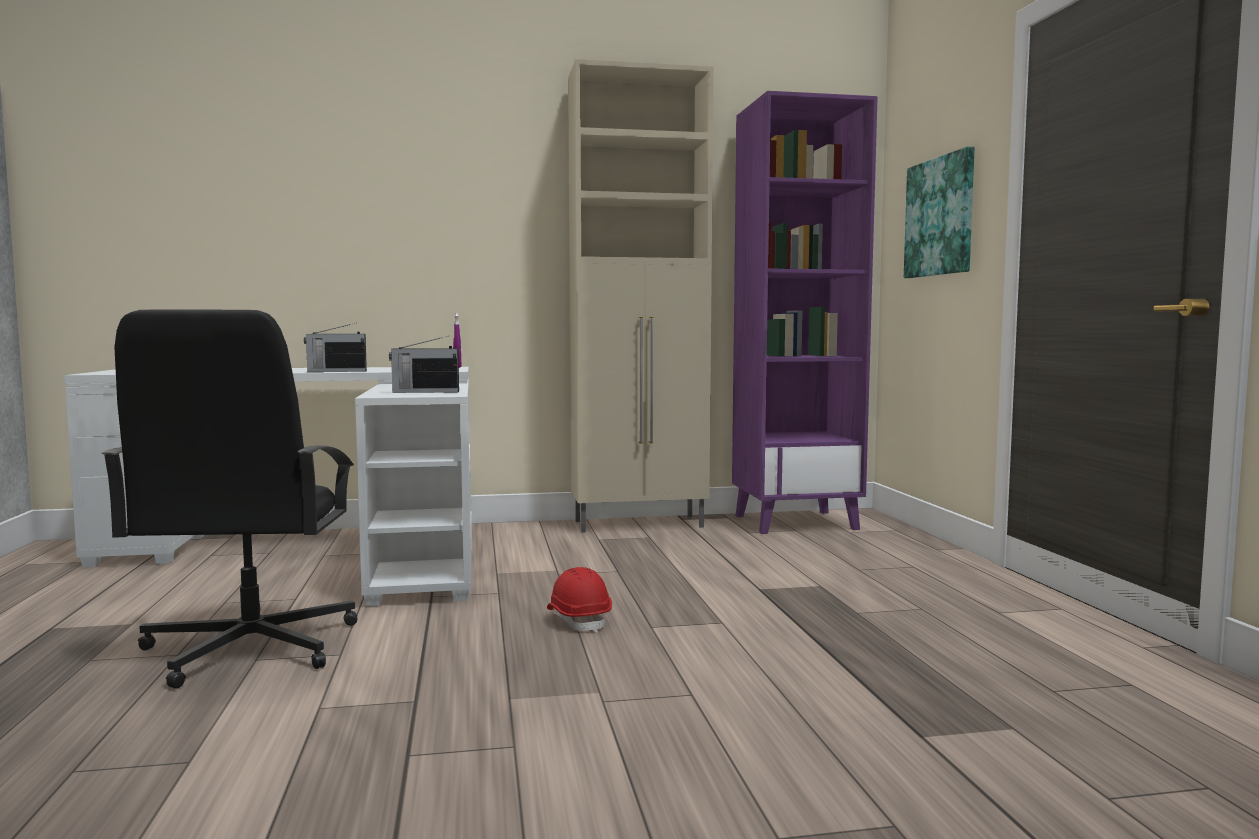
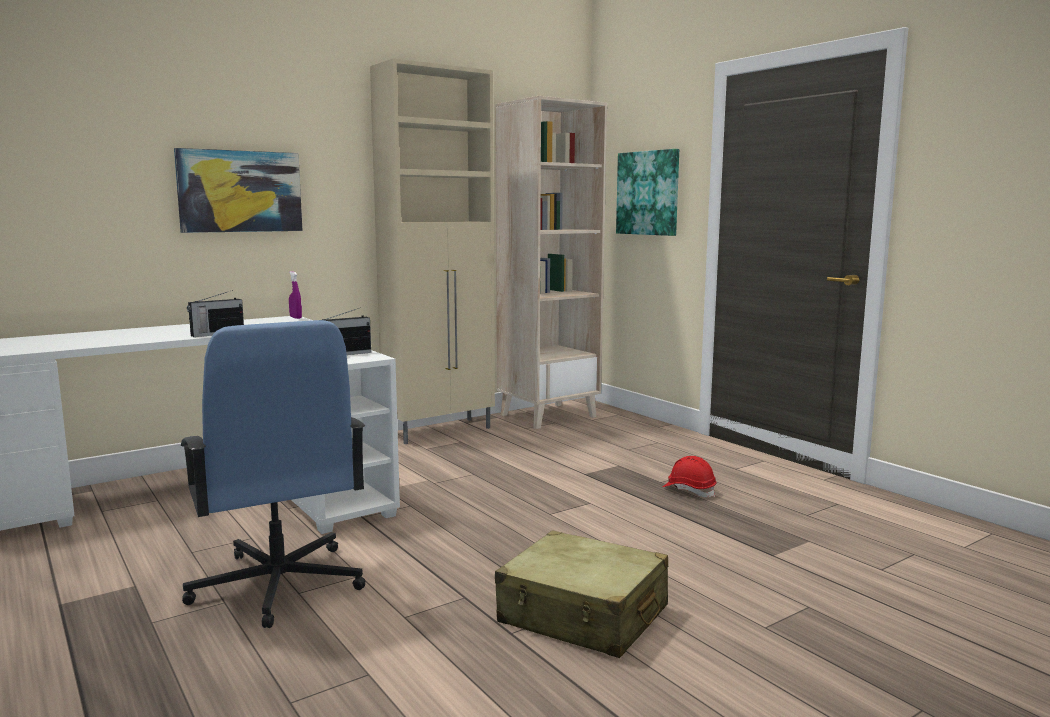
camera: 25 degrees left, 5 degrees up
(248, 648) = (278, 585): black office chair -> blue office chair
(409, 224) = (240, 191): none -> picture
(526, 755) = (583, 615): none -> beige suitcase
(579, 620) = (496, 517): red hard hat -> red hard hat (689, 490)
(796, 522) = (548, 415): purple bookcase -> beige bookcase

